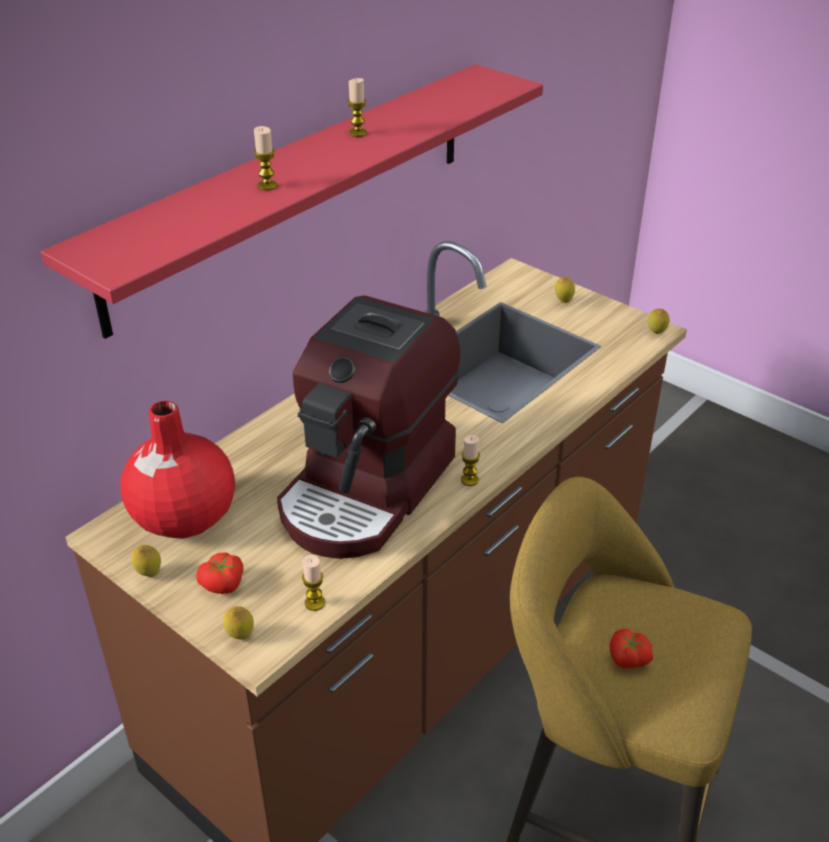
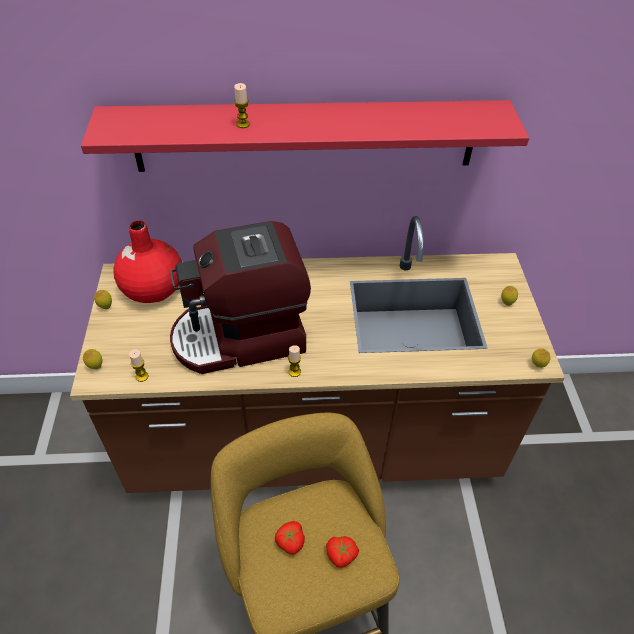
camera: 45 degrees right, 10 degrees up
(223, 585) = (123, 336): tomato -> tomato (341, 555)
(358, 133) = (347, 115): candle -> none

